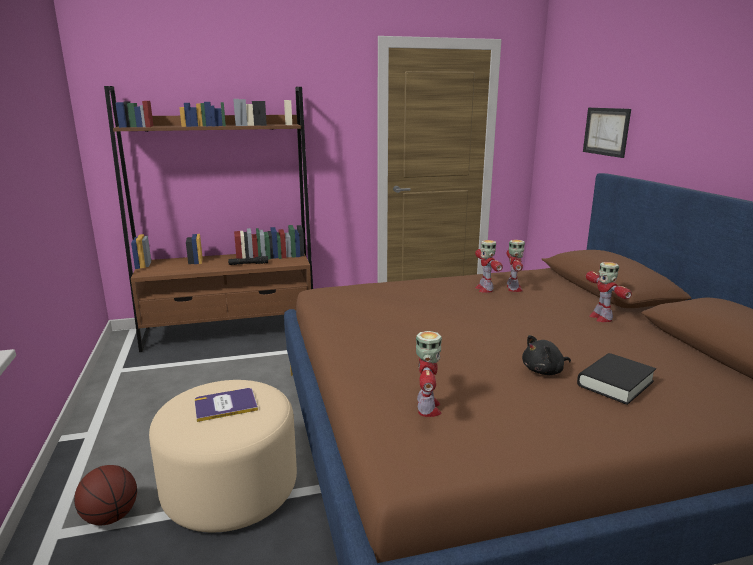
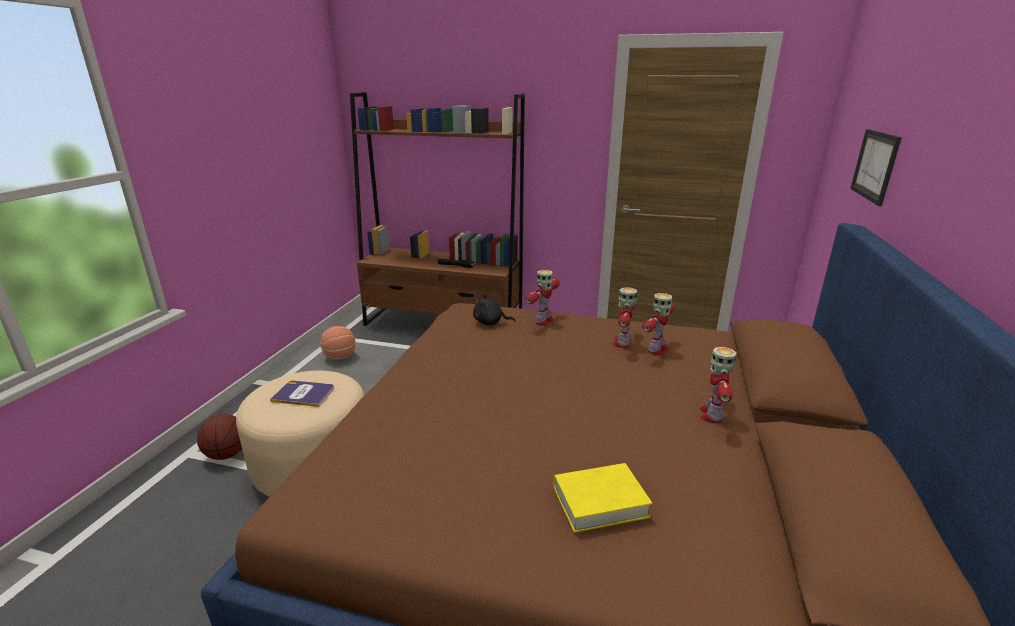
camera: 30 degrees right, 5 degrees up
(145, 387) = (339, 357): none -> basketball
(427, 408) = (381, 457): toy robot -> toy robot (543, 321)
(544, 371) = (544, 458): black plush toy -> black plush toy (490, 323)
(615, 383) = (599, 502): black book -> yellow book

